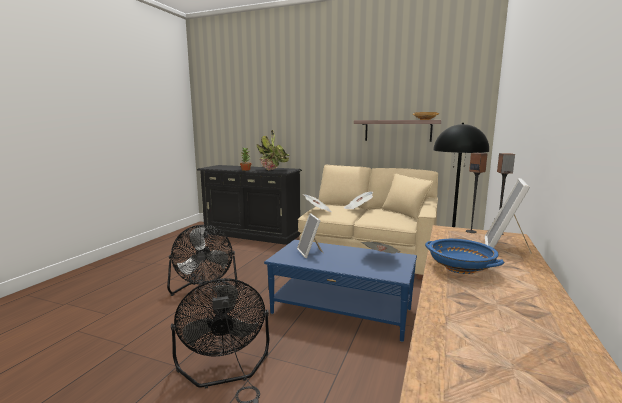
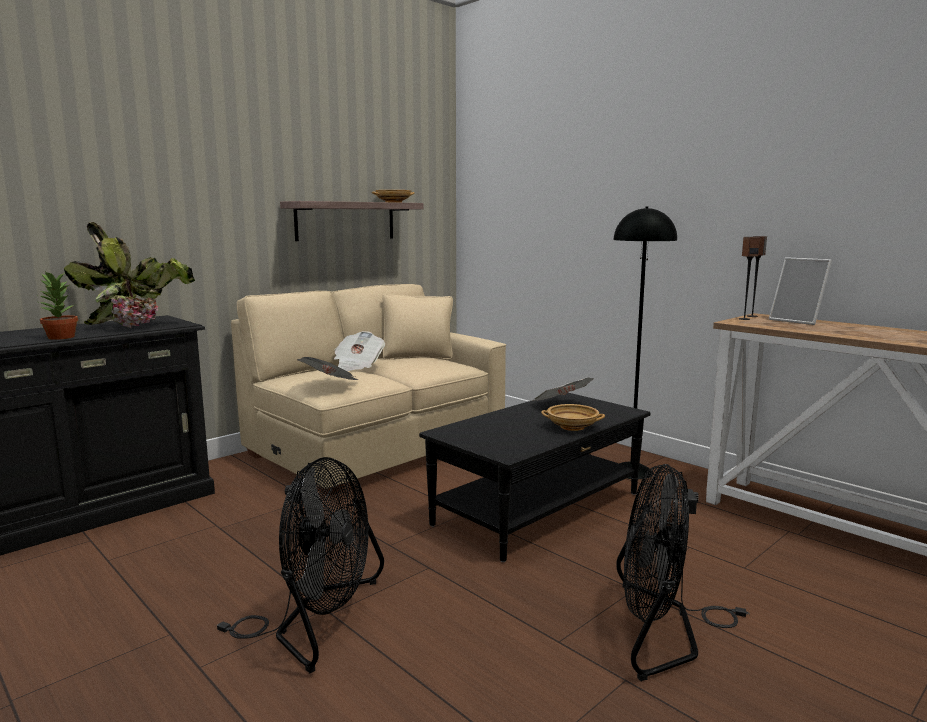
camera: 65 degrees left, 0 degrees up
(310, 252) = (501, 432): picture frame -> none
(340, 266) = (571, 427): none -> beige bowl
(342, 311) = (539, 508): blue coffee table -> black coffee table
(459, 268) = (858, 334): blue bowl -> none

